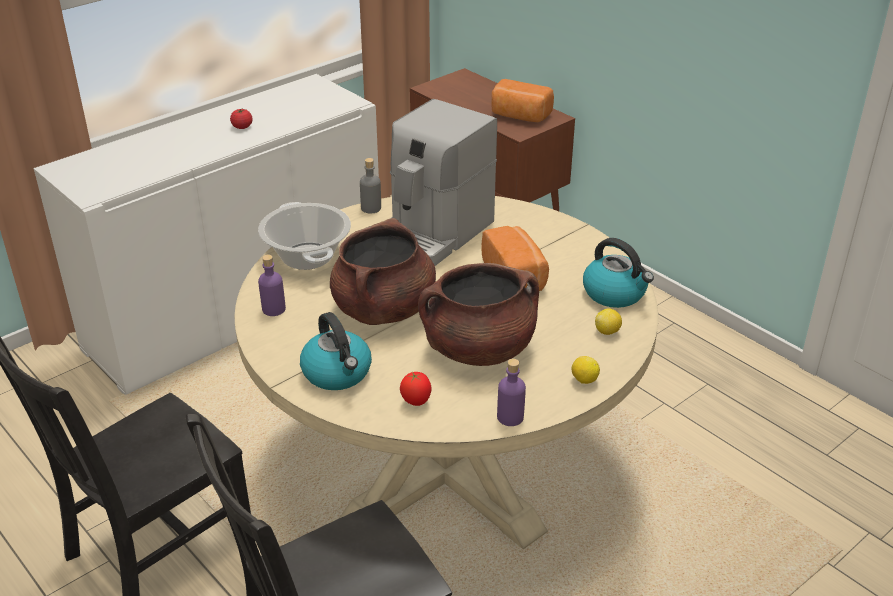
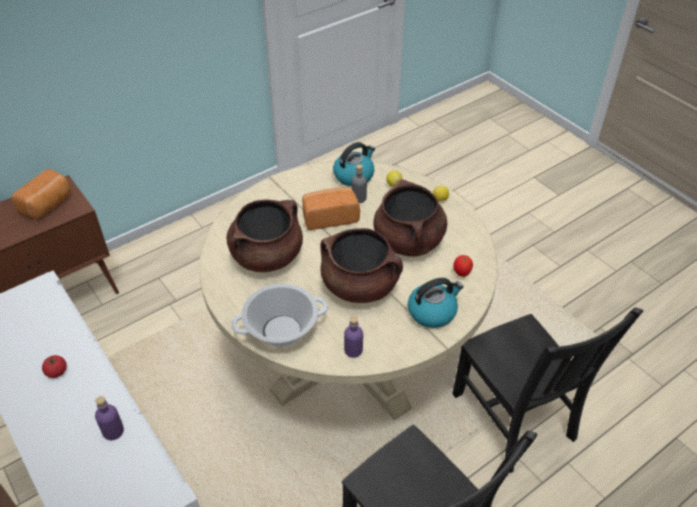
camera: 85 degrees left, 10 degrees up
(371, 208) = (215, 289): grey bottle -> grey bottle (359, 198)
(430, 236) = (267, 256): coffee machine -> brown cooking pot
(510, 417) = (474, 233): purple bottle -> purple bottle (113, 431)

